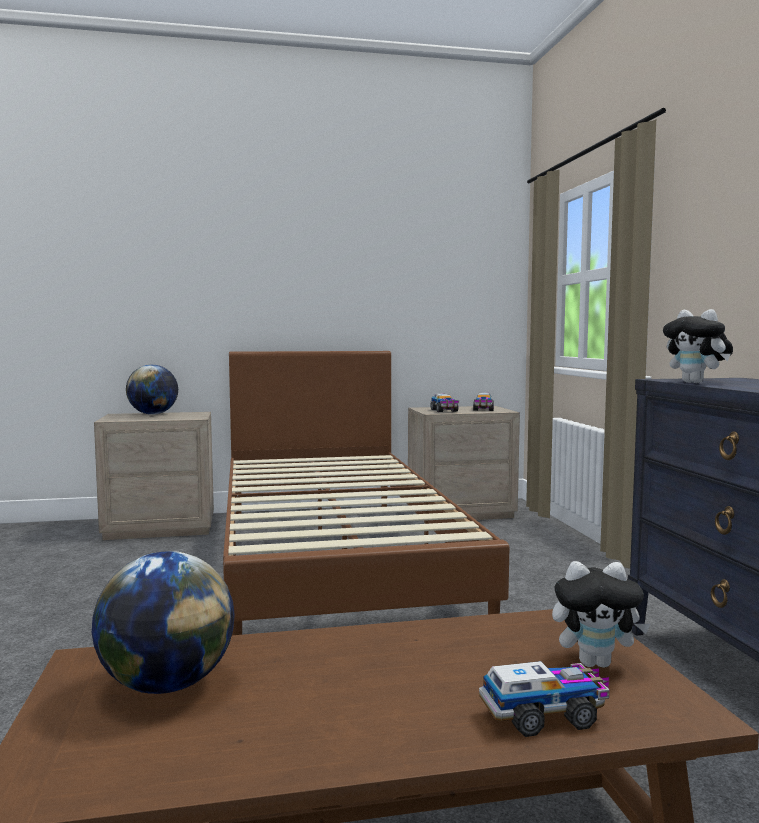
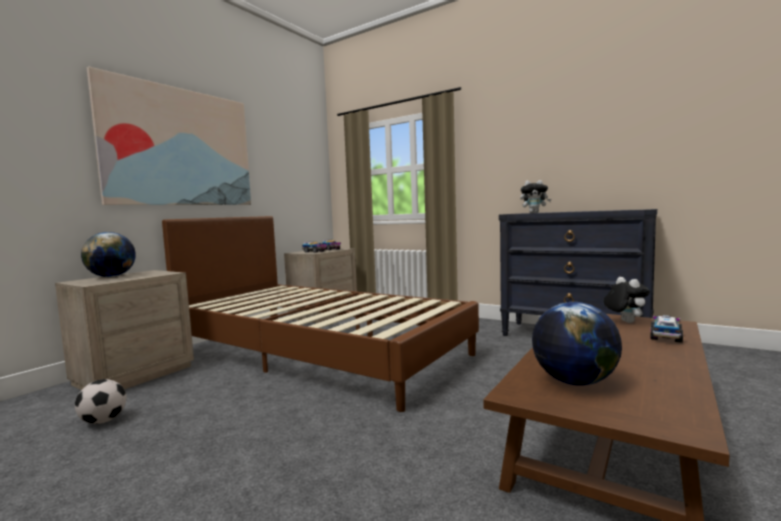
camera: 45 degrees left, 0 degrees up
(65, 561) = (103, 421): none -> football
(263, 260) = (180, 147): none -> picture
(595, 662) = (624, 322): plush toy -> plush toy turned 60 degrees counterclockwise

